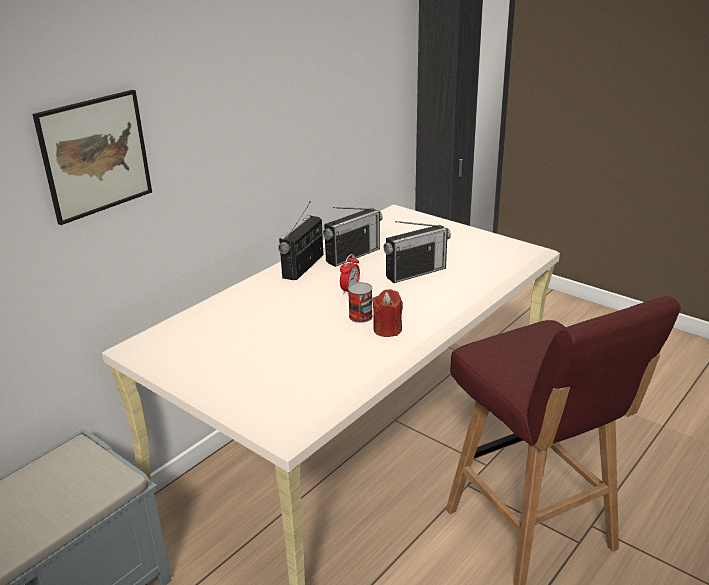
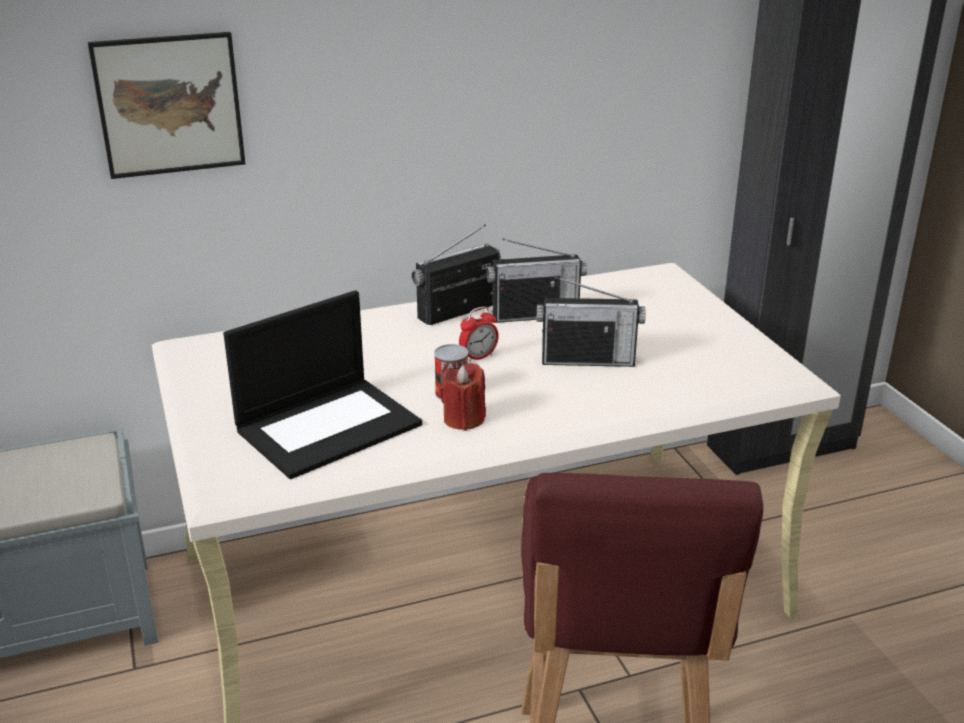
camera: 30 degrees right, 0 degrees up
(309, 362) = (329, 426): none -> laptop

